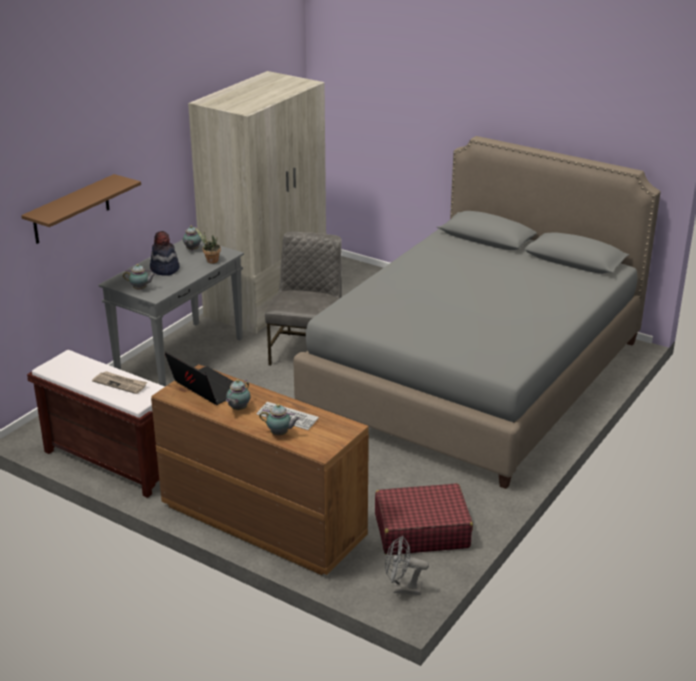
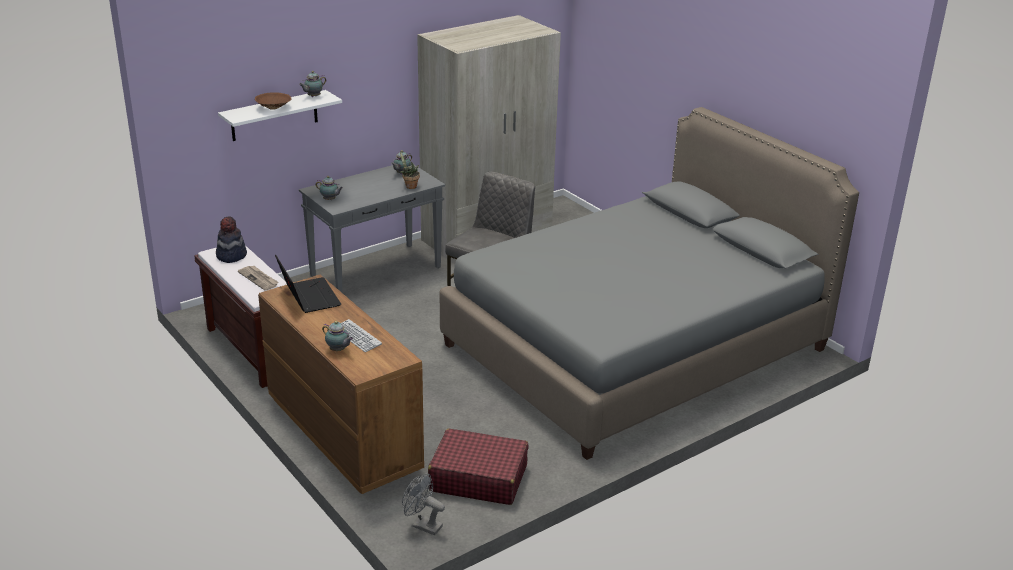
camera: 20 degrees right, 0 degrees up
(71, 209) = (274, 116): brown shelf -> white shelf
(78, 200) = (274, 108): none -> brown bowl
(164, 269) = (364, 186): hat -> hat (231, 255)
(238, 409) = (320, 320): teapot -> teapot (313, 96)

